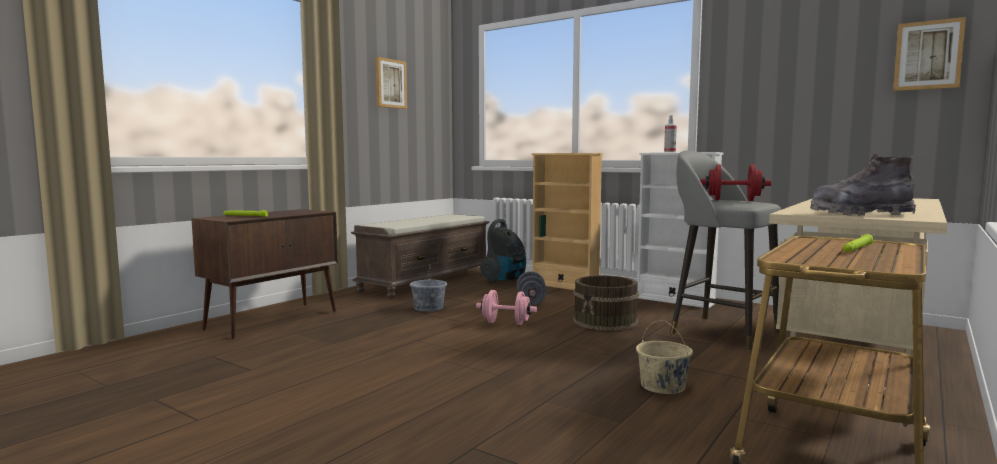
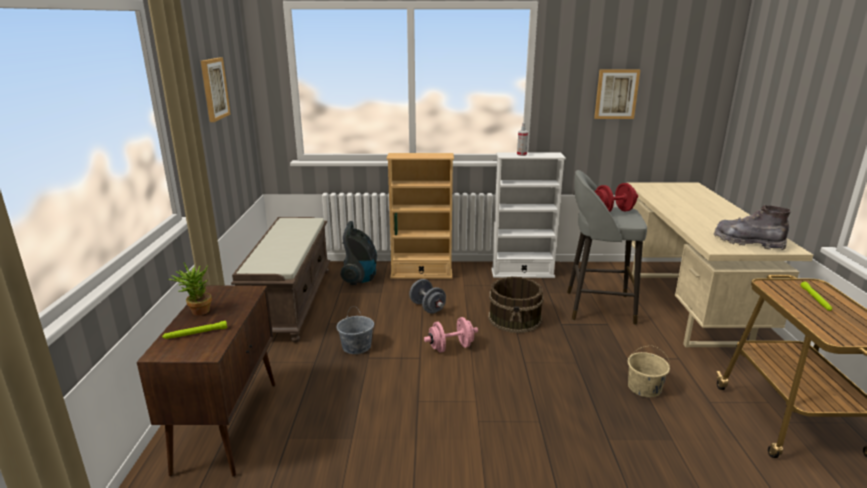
camera: 35 degrees left, 15 degrees up
(268, 213) = (197, 312): none -> potted plant
(859, 214) = (748, 242): grey boot -> grey boot turned 60 degrees clockwise
(928, 55) = (698, 79): picture -> picture (616, 94)

